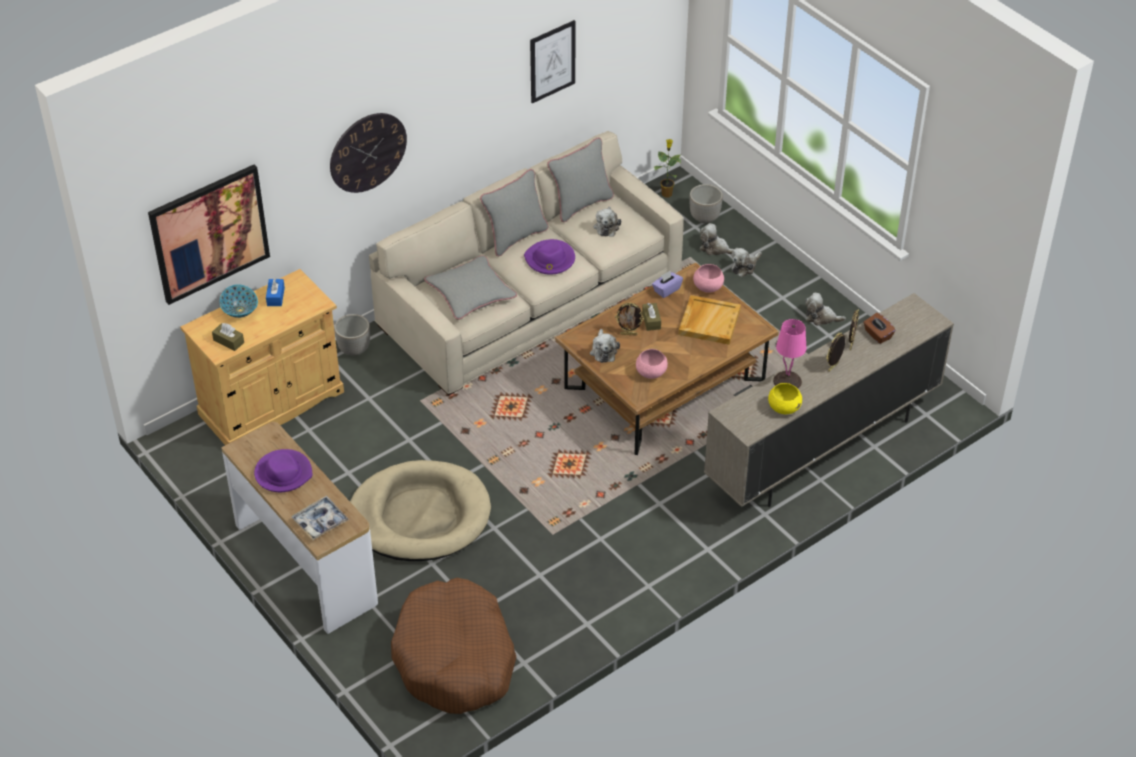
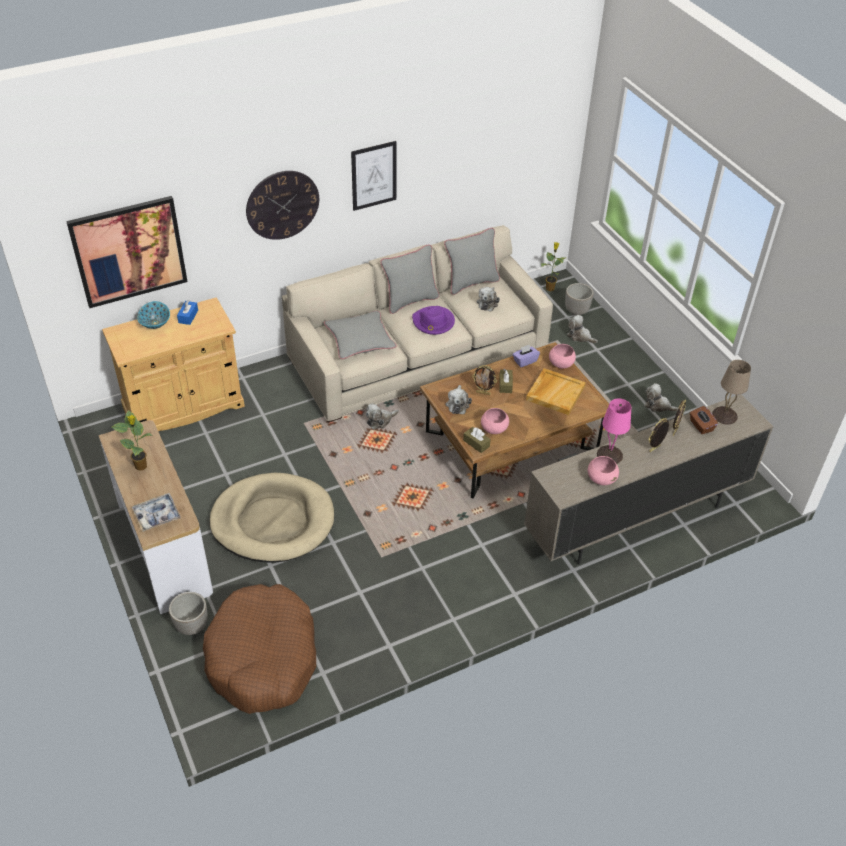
camera: 10 degrees right, 0 degrees up
(228, 341) = (136, 347): brown tissue box -> brown tissue box (476, 443)
(283, 473) = (141, 466): purple hat -> potted plant
(354, 349) = (264, 373): planter -> planter (192, 625)
(552, 61) = (459, 155): picture -> picture (374, 175)
(745, 266) = (601, 354): plush toy -> plush toy (380, 421)
(784, 408) = (601, 479): yellow bowl -> pink bowl
(901, 319) = (725, 415): none -> beige table lamp

